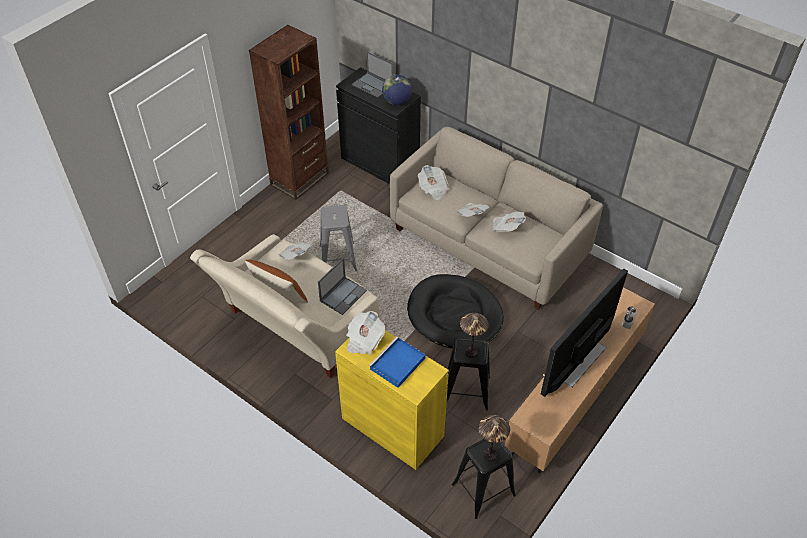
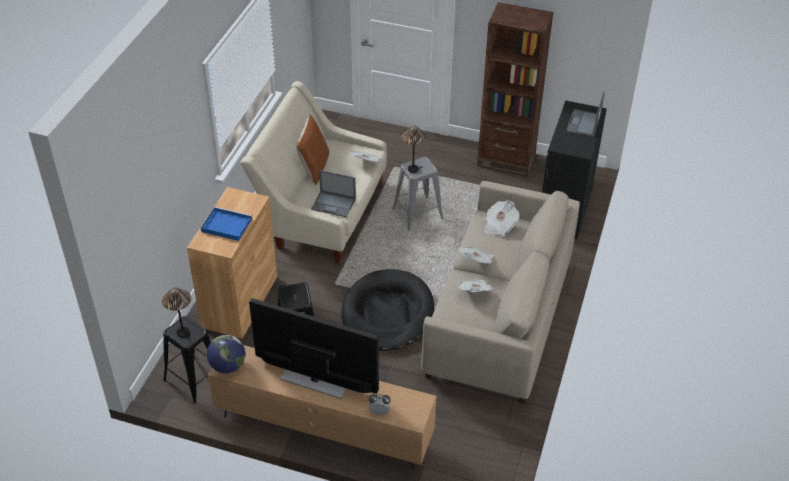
camera: 70 degrees right, 5 degrees down
(364, 340) = (244, 200): newspaper -> none
(392, 427) = (240, 301): yellow cabinet -> brown cabinet
(397, 102) = (569, 145): globe -> globe (228, 366)
(471, 353) = (292, 296): table lamp -> table lamp (412, 169)

